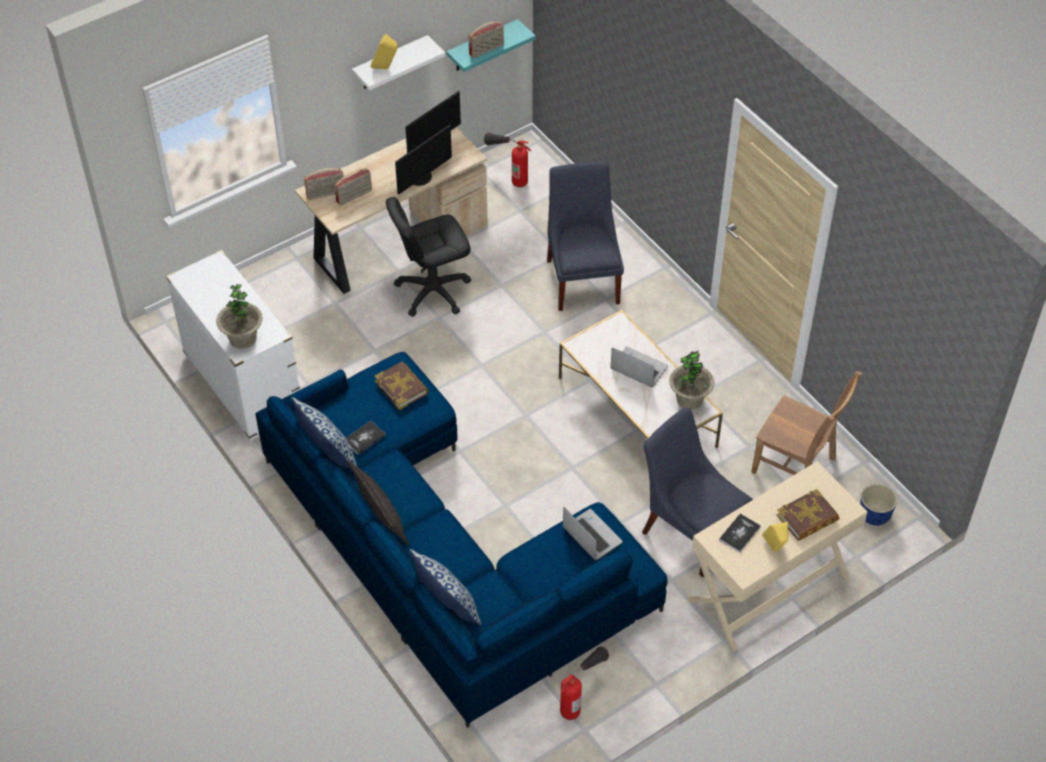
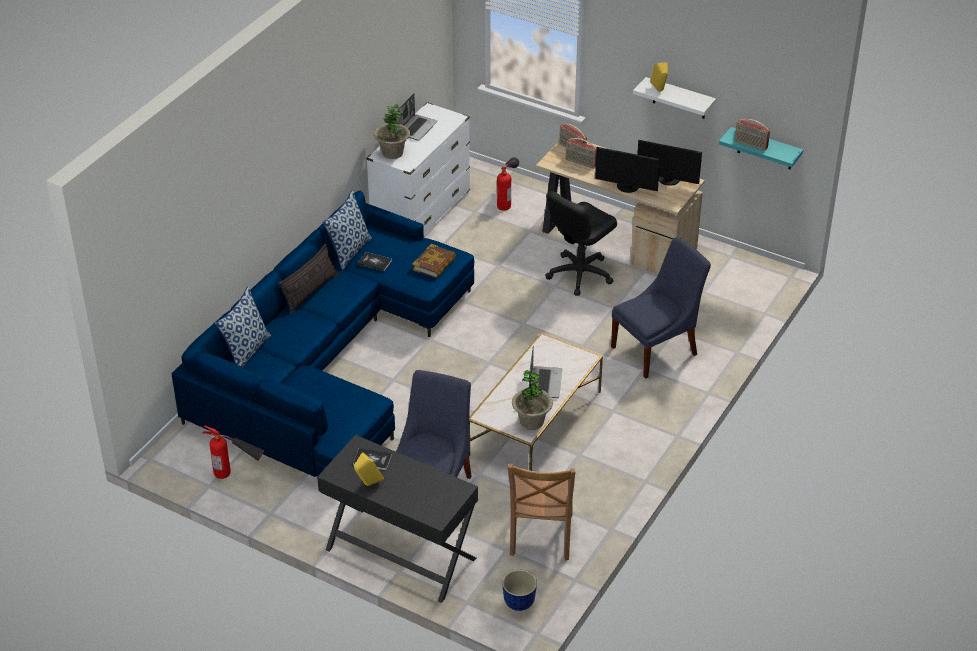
camera: 65 degrees right, 10 degrees down
(432, 291) = (579, 274): black office chair -> black office chair turned 90 degrees counterclockwise
(508, 174) = (738, 273): fire extinguisher -> fire extinguisher (507, 198)
(591, 535) = (353, 403): laptop -> laptop (416, 128)
(768, 589) = (400, 554): beige desk -> black desk
(807, 518) = (411, 495): book -> none

